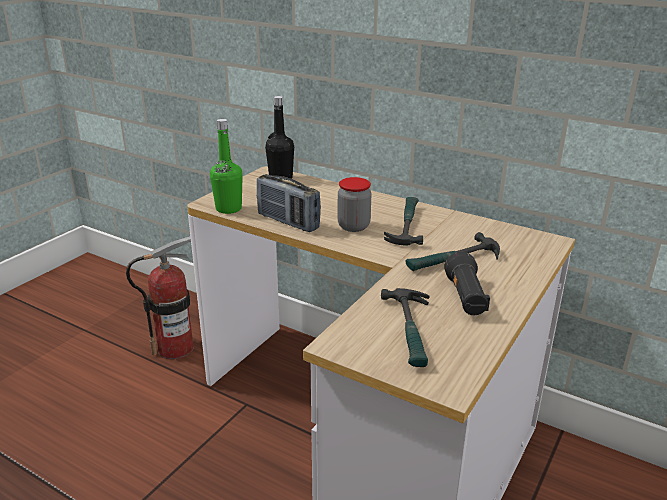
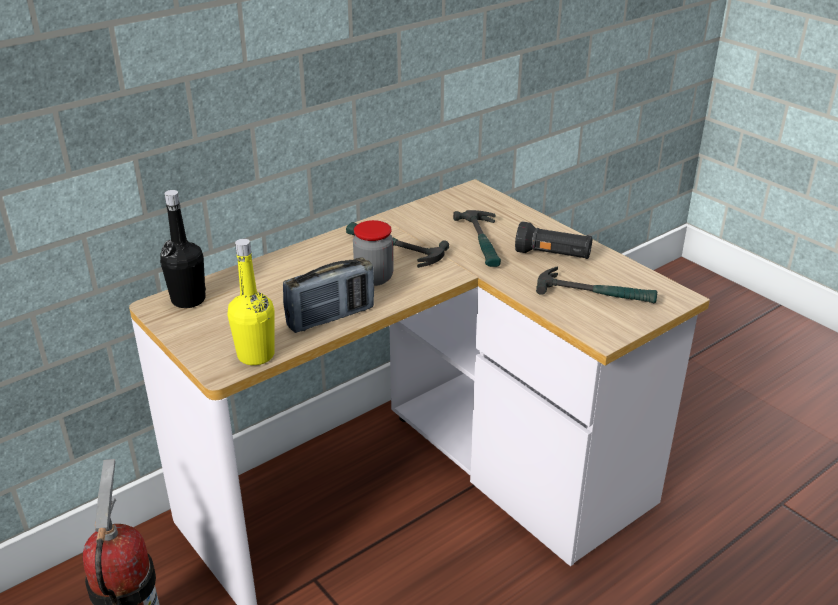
camera: 70 degrees left, 5 degrees up
(228, 209) = (256, 355): green bottle -> yellow bottle

